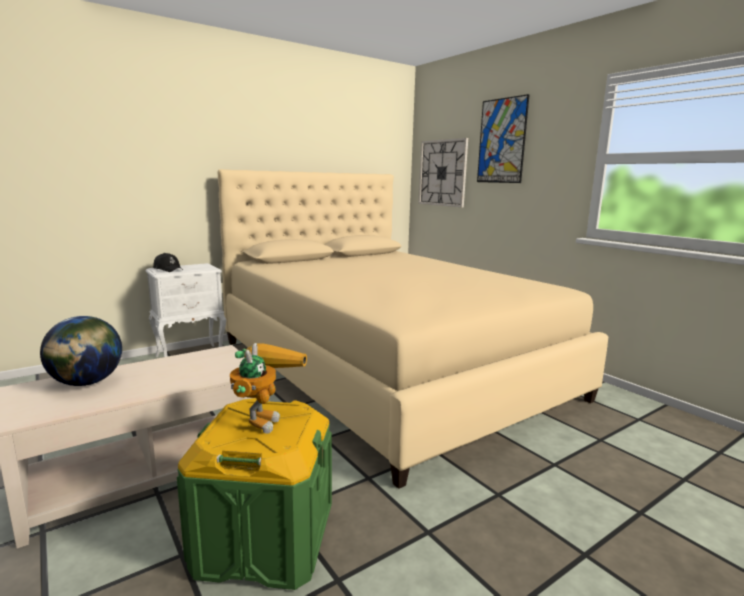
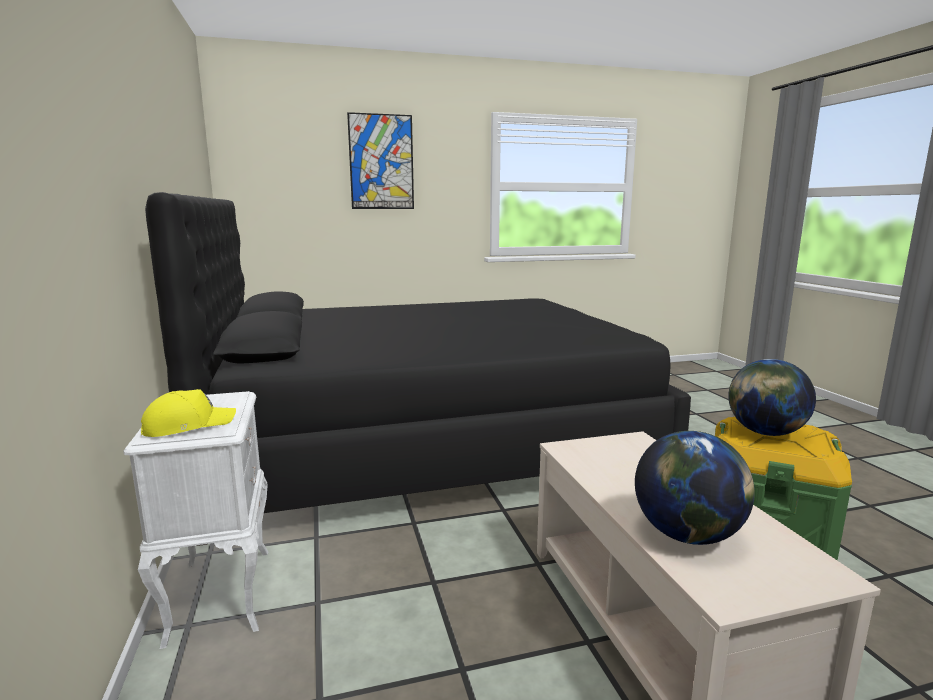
camera: 70 degrees left, 0 degrees up
(168, 269) = (188, 425): black cap -> yellow cap
(263, 417) = (765, 432): toy robot -> globe
(387, 368) = (428, 440): beige bed -> black bed
(442, 173) = (286, 198): wall clock -> none

